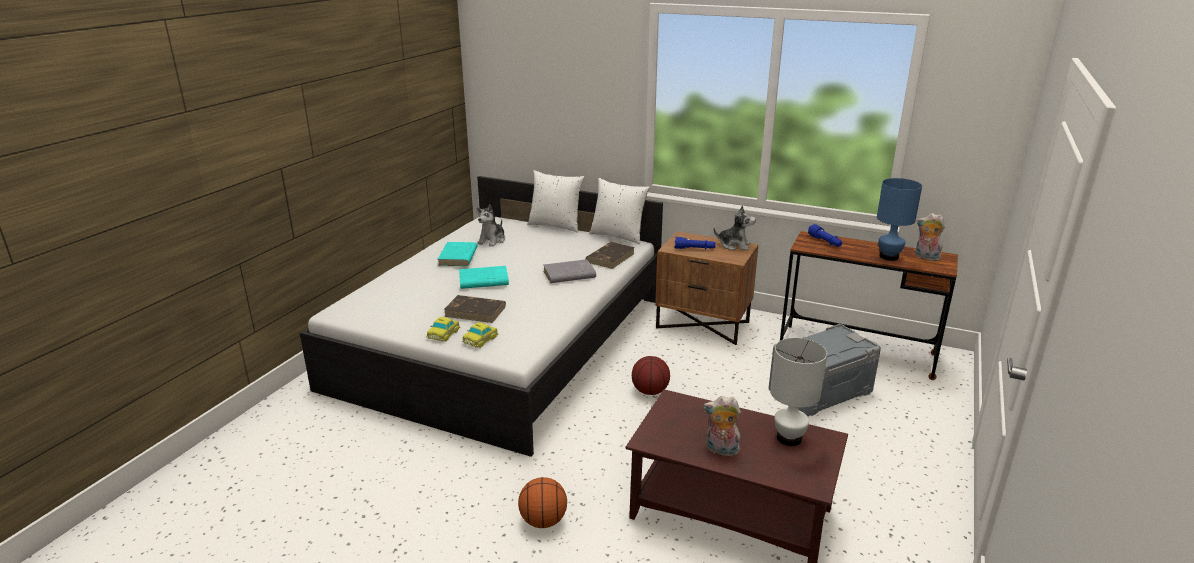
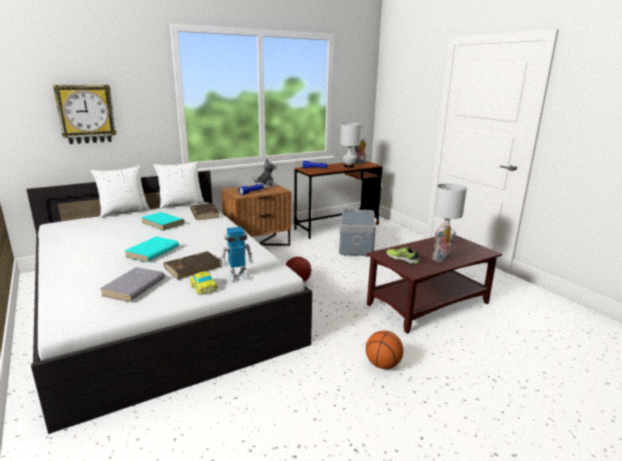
camera: 55 degrees left, 5 degrees down
(458, 257) = (93, 248): turquoise book -> turquoise book (163, 223)
(481, 339) = (238, 276): toy car -> toy robot
(492, 240) = (97, 232): plush toy -> none
(548, 106) = (86, 114): none -> wall clock
(569, 274) = (202, 228): grey book -> grey book (134, 287)
(680, 420) = (403, 259): none -> shoe
(888, 256) = (348, 166): blue table lamp -> white table lamp

